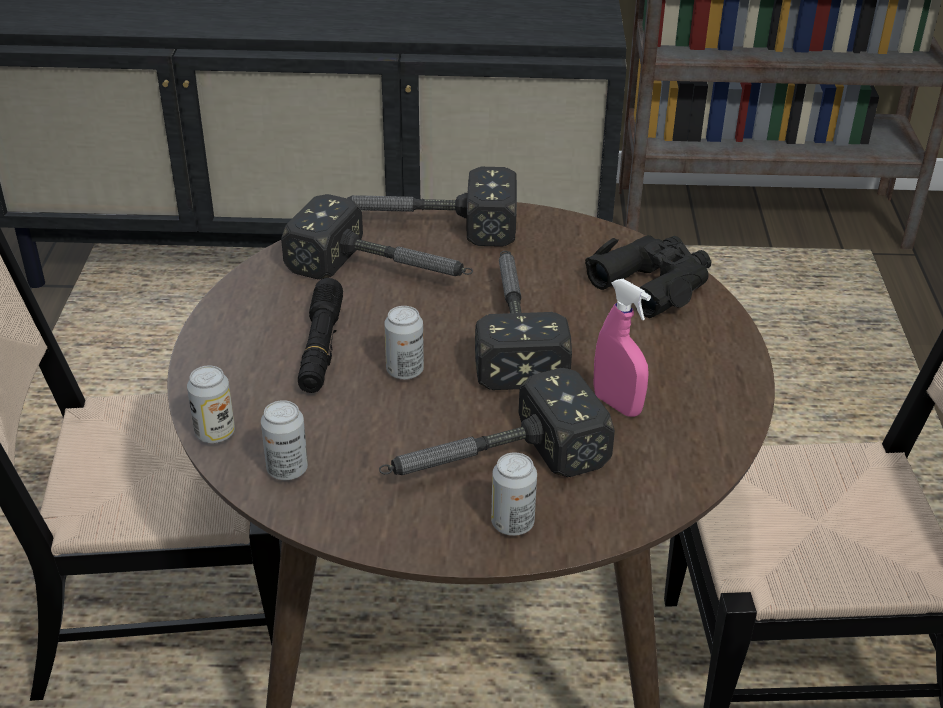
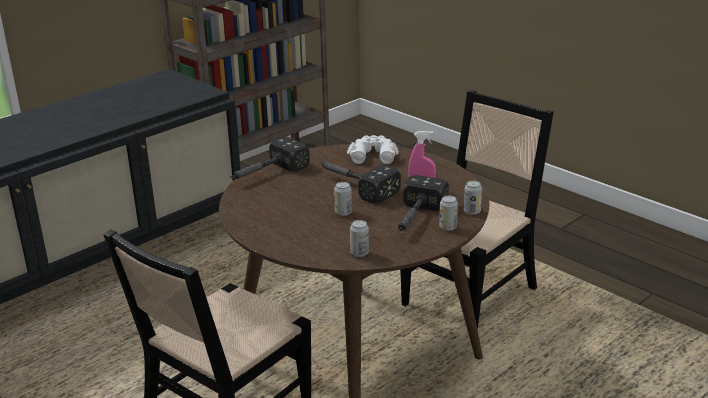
camera: 45 degrees left, 10 degrees down
(215, 433) = (317, 258): can -> can (472, 212)
(321, 347) = (302, 221): black flashlight -> none
(385, 272) = (280, 193): hammer -> none
(653, 283) = (373, 154): black binoculars -> white binoculars

